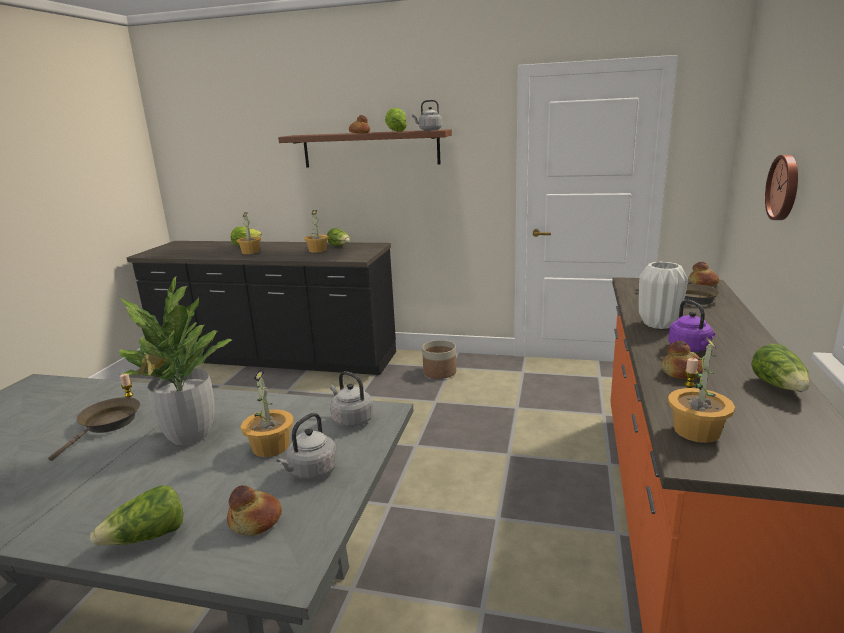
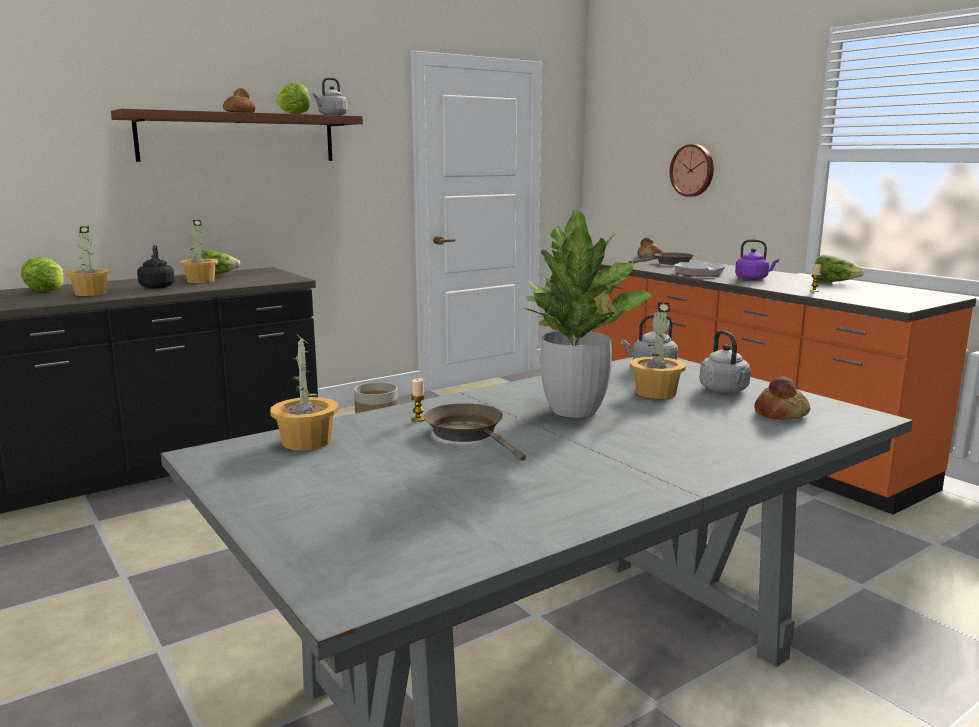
camera: 50 degrees left, 5 degrees down
(147, 537) = (758, 444): lettuce -> none
(287, 252) = (157, 287): none -> black kettle
(657, 324) = (700, 274): white vase -> frying pan
(682, 373) = (787, 286): bread -> none
(695, 430) = (865, 299): potted plant -> potted plant (305, 442)

